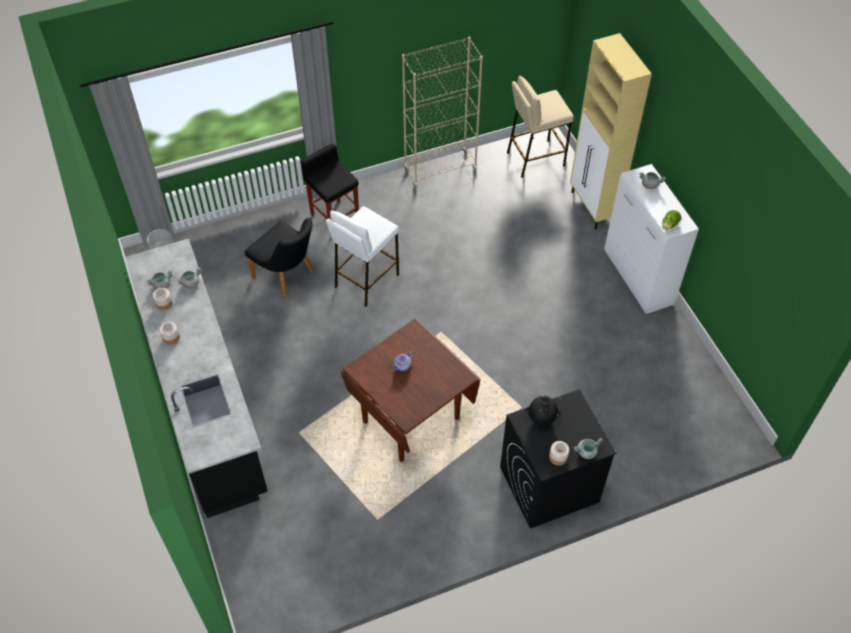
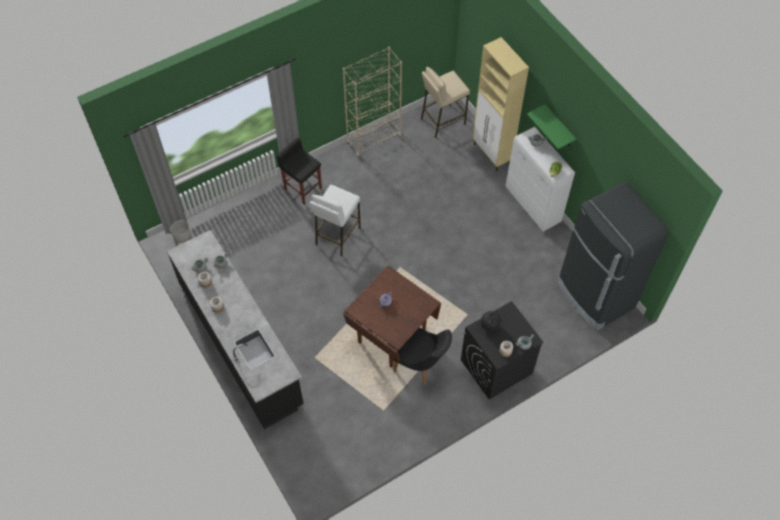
camera: 10 degrees left, 5 degrees up
(288, 277) = (279, 241): black chair -> black chair (422, 366)
(684, 162) = (559, 127): none -> green shelf
(706, 409) = (595, 295): none -> black fridge

